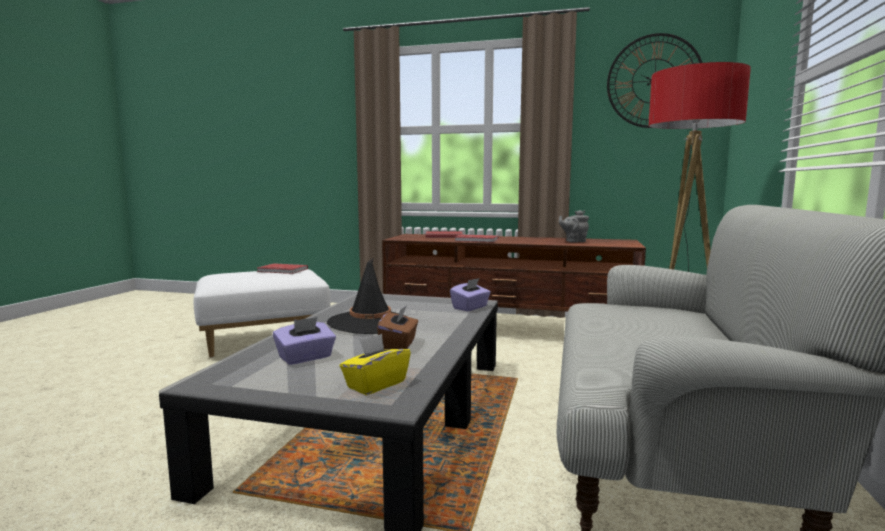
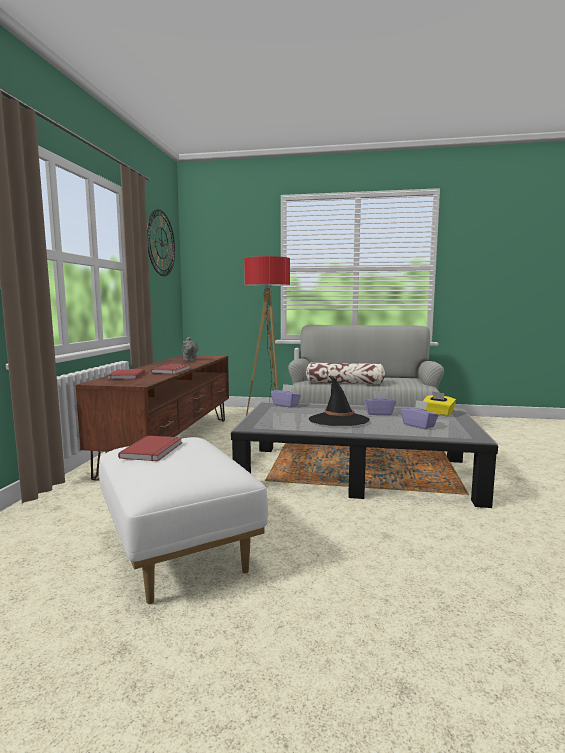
camera: 95 degrees left, 0 degrees up
(399, 345) = (379, 413): brown tissue box -> purple tissue box
(597, 323) = (345, 383): none -> pillow

